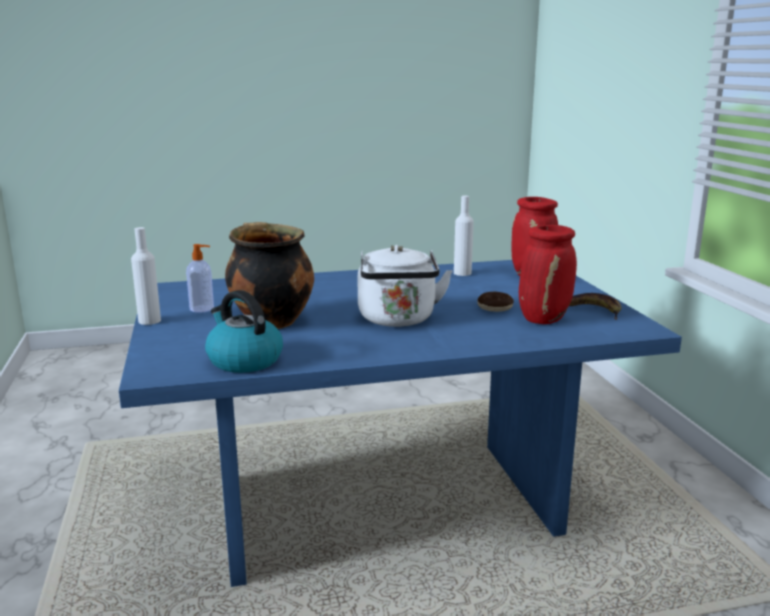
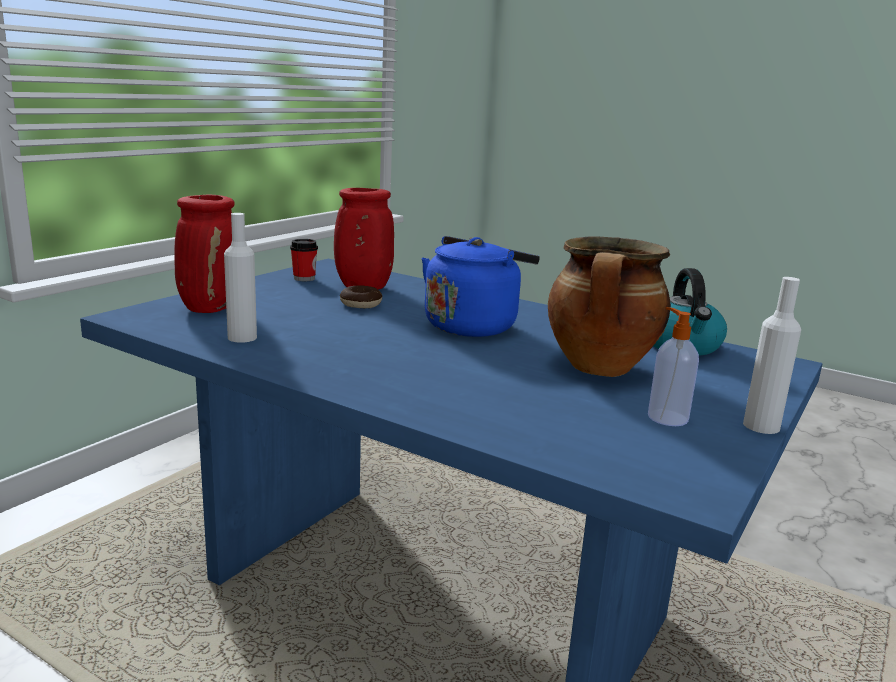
camera: 135 degrees left, 0 degrees up
(398, 320) = (473, 325): white kettle -> blue kettle
(594, 310) = (304, 278): banana -> cup

